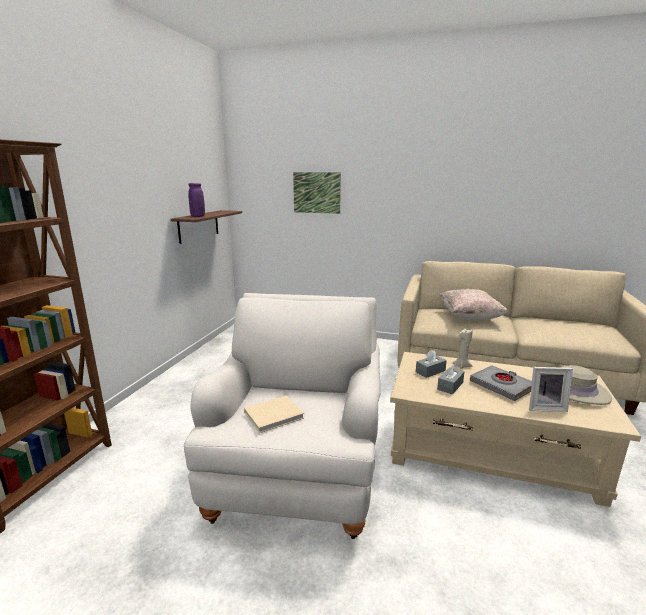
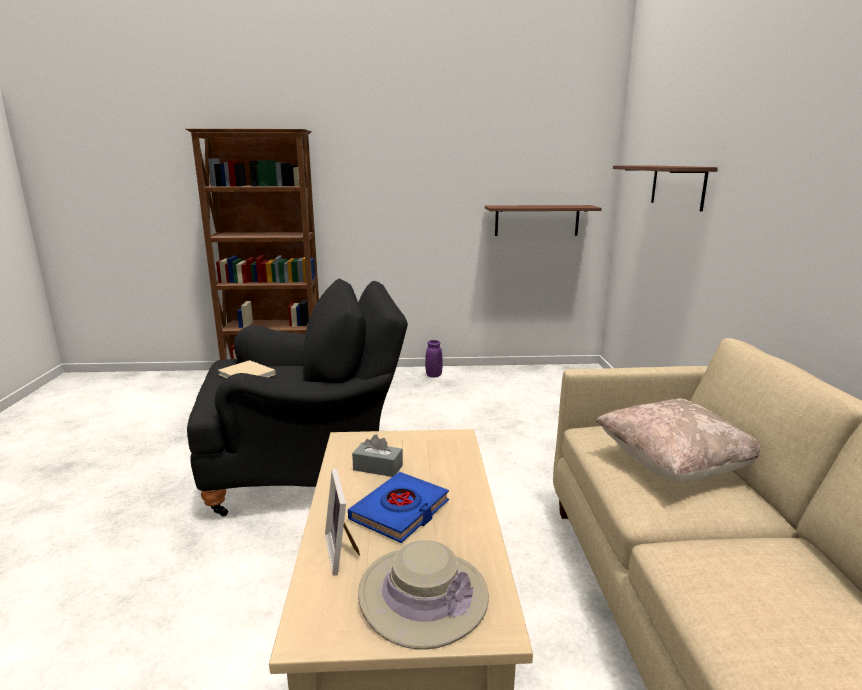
camera: 70 degrees right, 0 degrees up
(197, 216) = (513, 206): purple vase -> purple vase (434, 375)
(297, 472) = (307, 468): white armchair -> black armchair
(316, 192) = (677, 186): picture -> shelf
(430, 371) = (416, 451): grey tissue box -> none
(461, 365) = (455, 475): beige candle -> none
(501, 386) = (400, 511): grey book -> blue book

